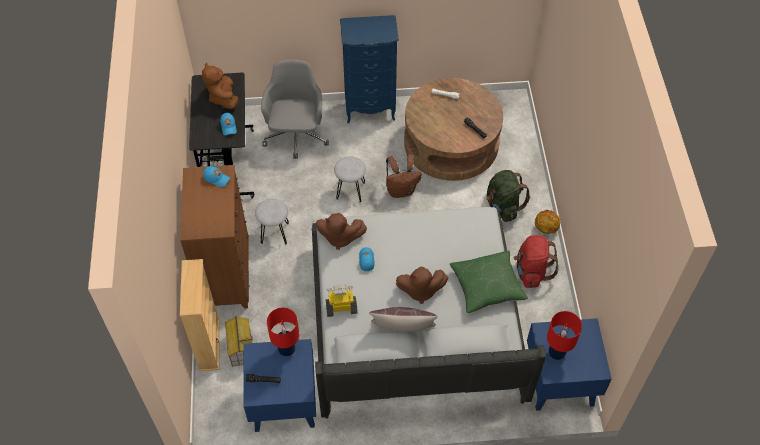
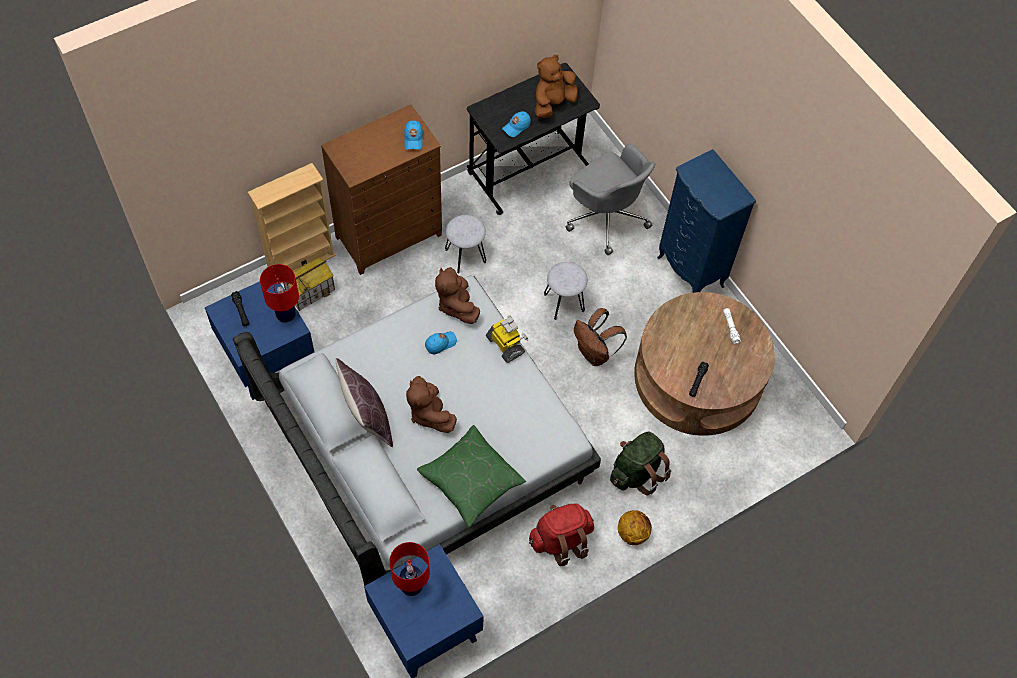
camera: 60 degrees right, 5 degrees up
(296, 136) = (606, 216): grey office chair -> grey office chair turned 75 degrees clockwise
(341, 307) = (368, 345): toy robot -> toy robot (506, 345)

